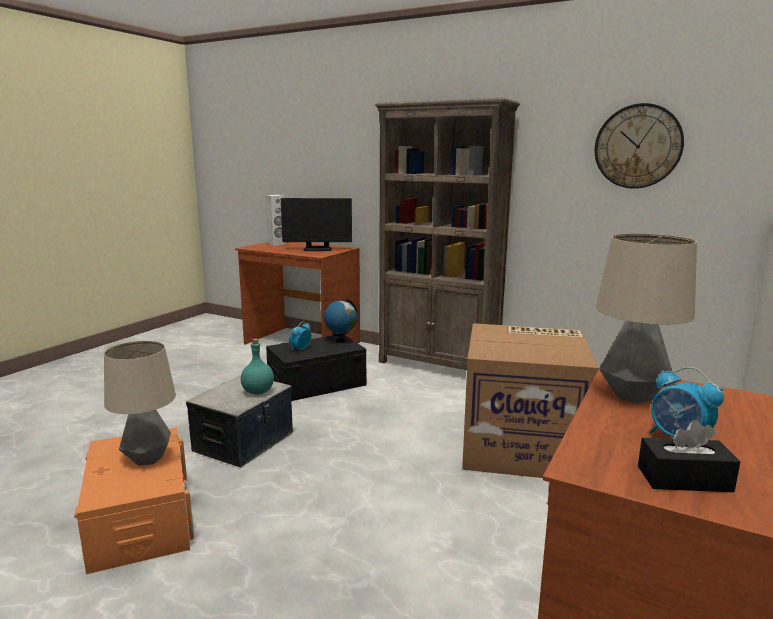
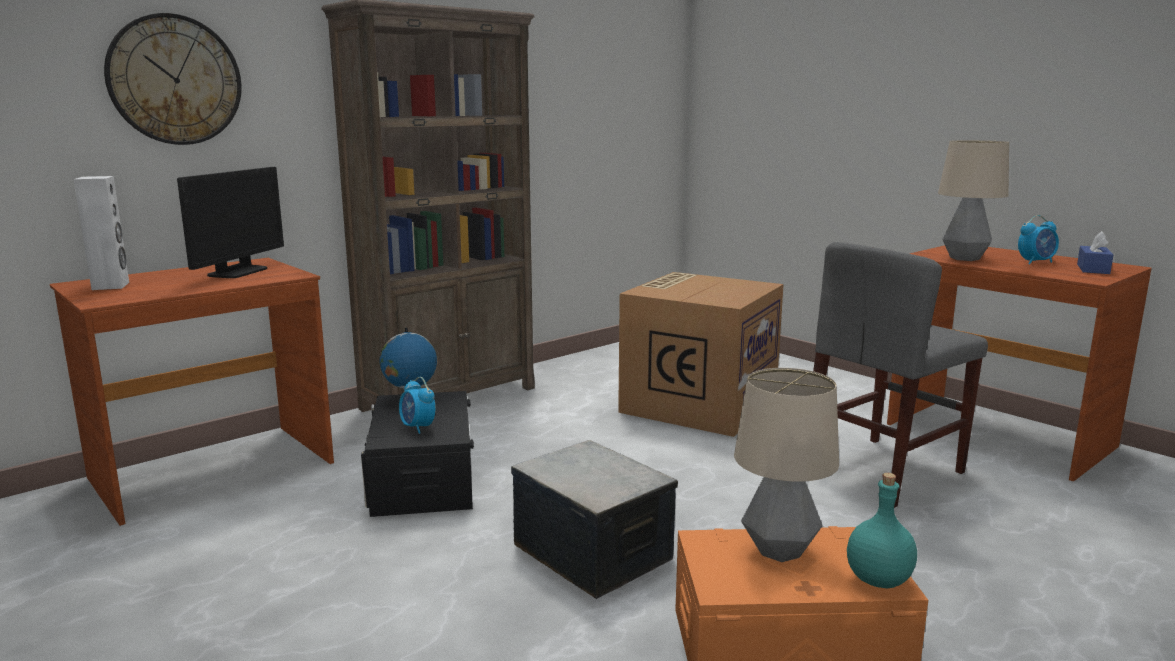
camera: 70 degrees left, 0 degrees up
(258, 392) = (600, 460): turquoise bottle -> turquoise bottle (877, 579)
(445, 556) = (882, 470): none -> grey chair
(638, 146) = (599, 79): wall clock -> wall clock (175, 80)
(684, 479) = (1093, 269): black tissue box -> blue tissue box

